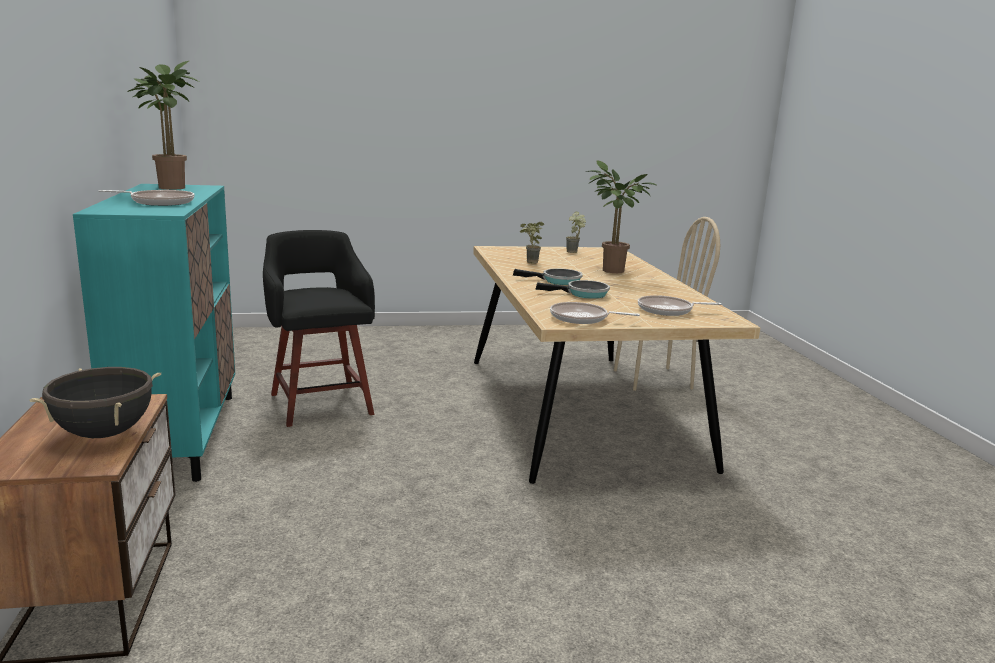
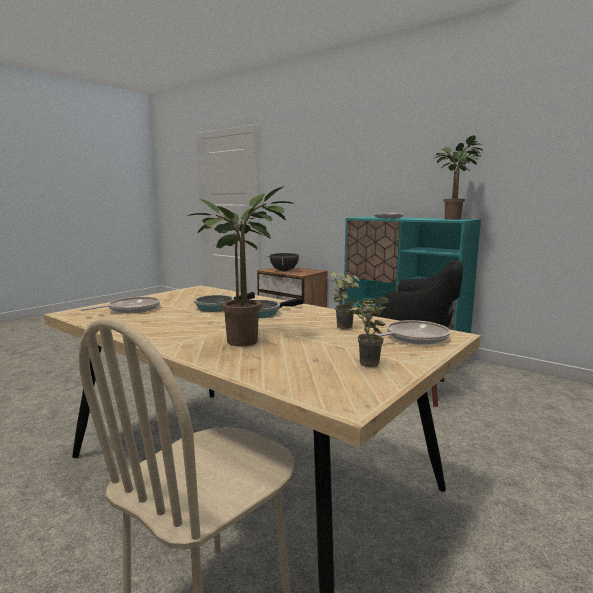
camera: 140 degrees right, 5 degrees down
(582, 318) = (188, 292): frying pan -> frying pan (413, 338)

